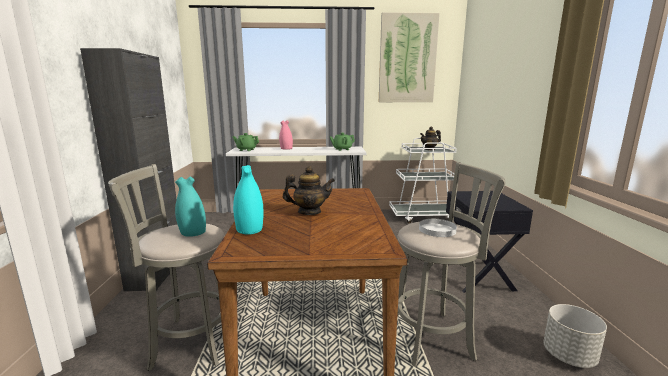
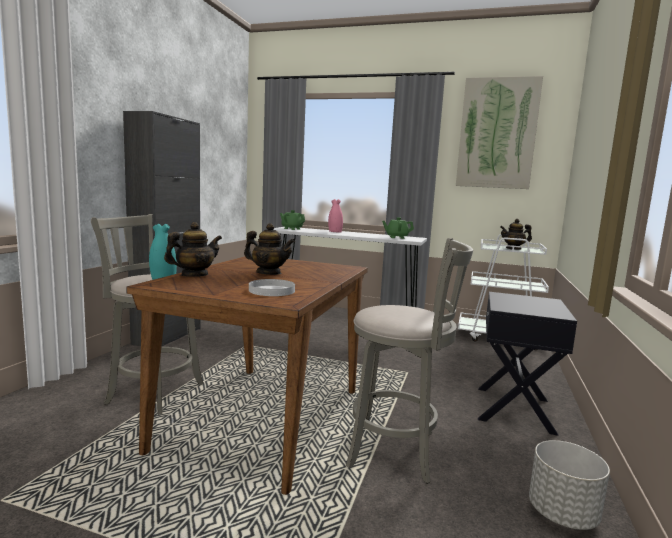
camera: 20 degrees right, 5 degrees down
(249, 229) = (194, 275): turquoise vase -> teapot
(437, 229) = (401, 311): white plate -> white plate (271, 290)

